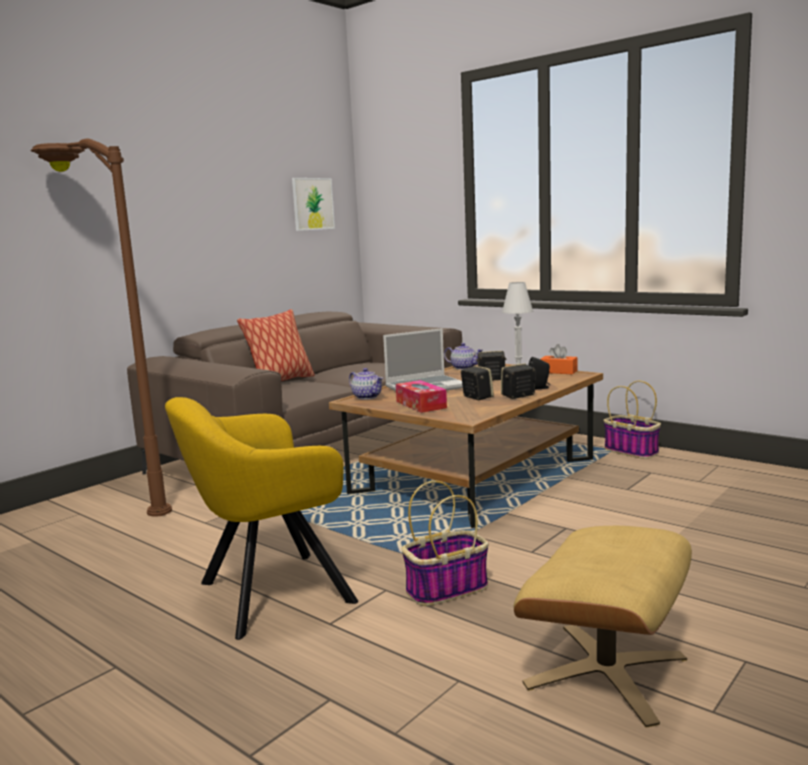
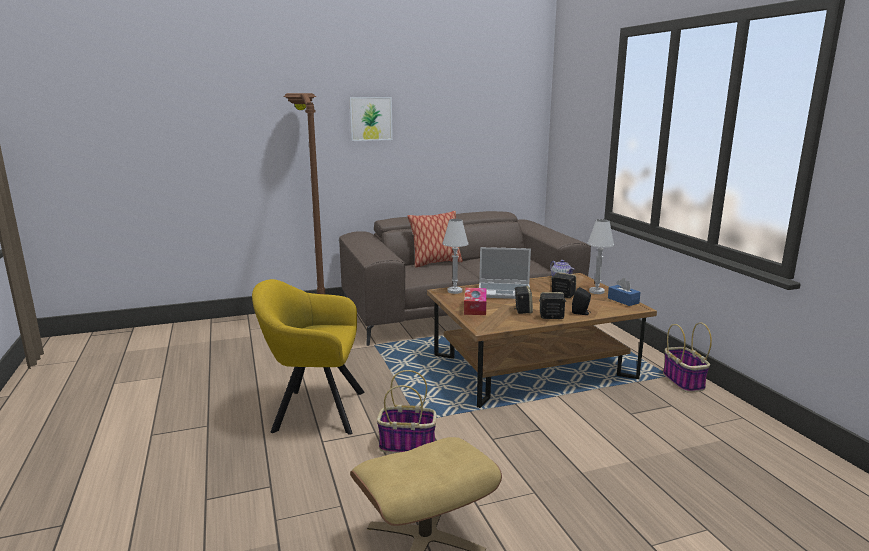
camera: 30 degrees right, 5 degrees up
(312, 204) = (505, 127): picture -> picture (371, 118)
(367, 397) = (454, 291): teapot -> white table lamp
(558, 372) = (623, 300): orange tissue box -> blue tissue box

